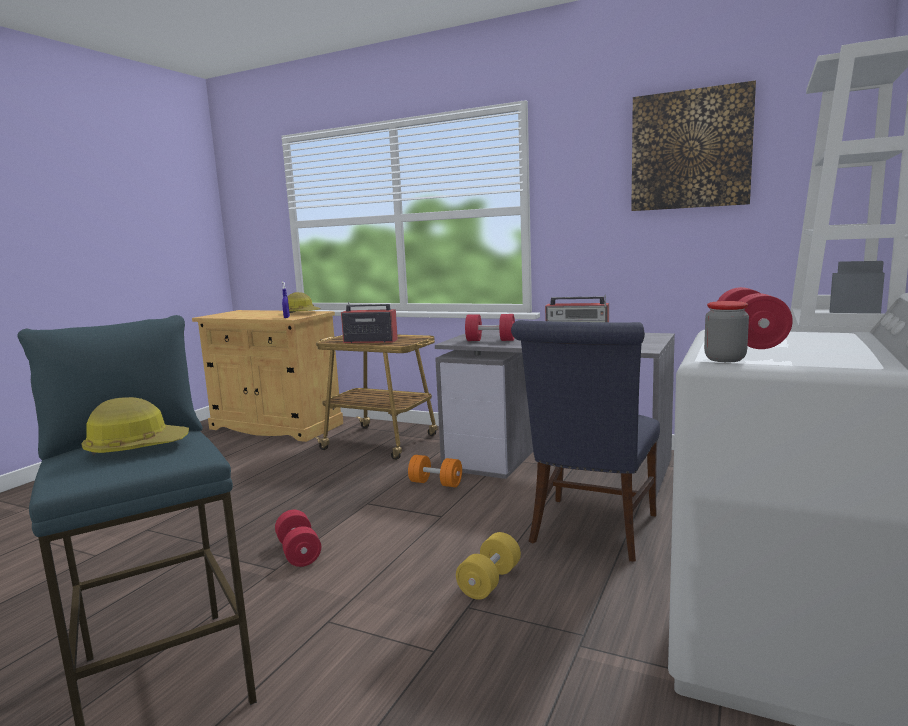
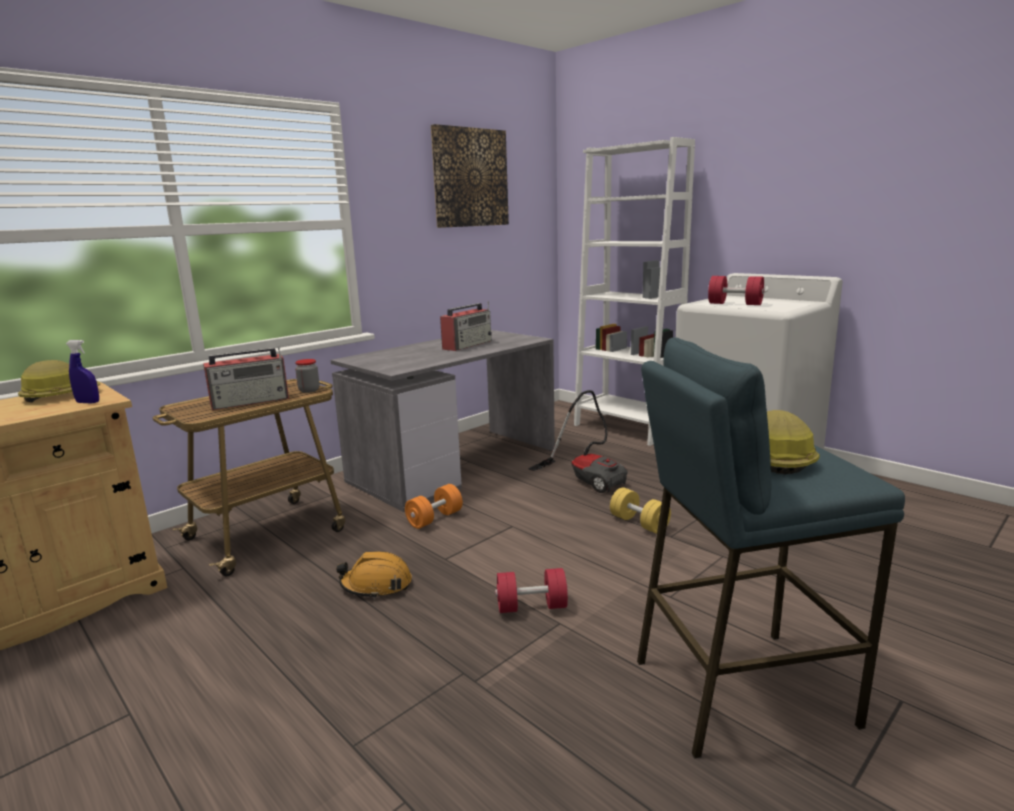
camera: 70 degrees left, 5 degrees up
(320, 491) = (376, 585): none -> orange hard hat
(370, 341) = (251, 401): radio -> radio turned 150 degrees counterclockwise
(490, 340) = (414, 361): red dumbbell -> none
(591, 531) = (587, 478): blue chair -> vacuum cleaner
(725, 359) = (784, 309): jar -> jar (309, 390)

